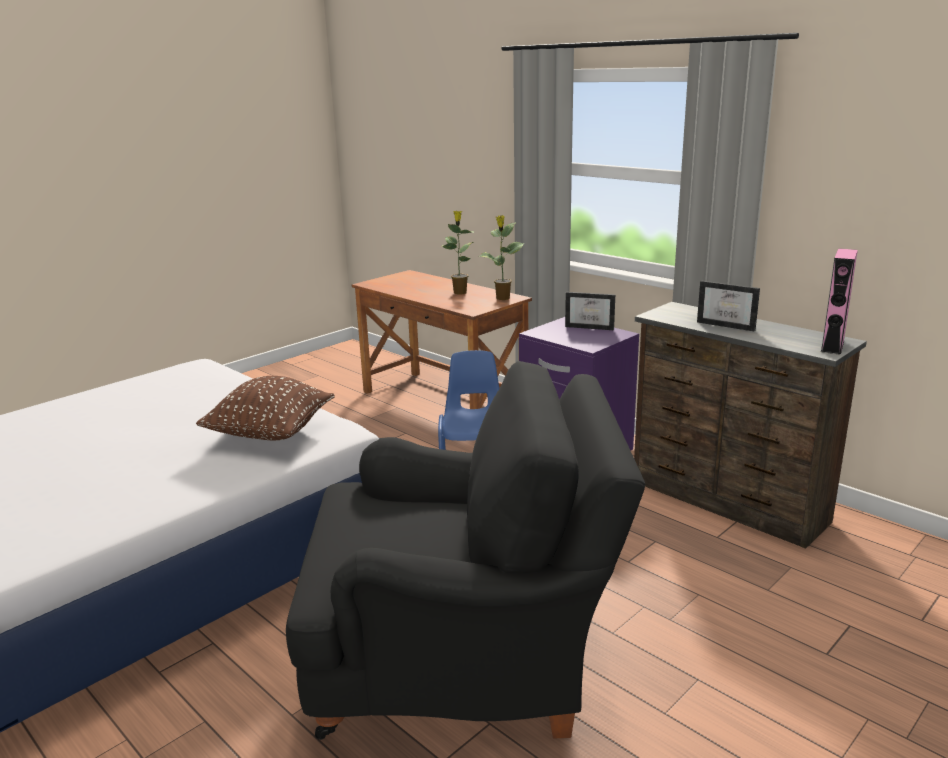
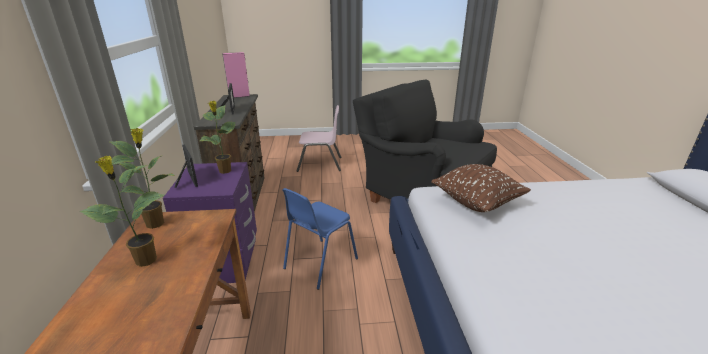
camera: 140 degrees left, 5 degrees up
(582, 340) = (225, 171): none -> potted plant
(816, 647) = (320, 164): none -> pink chair

